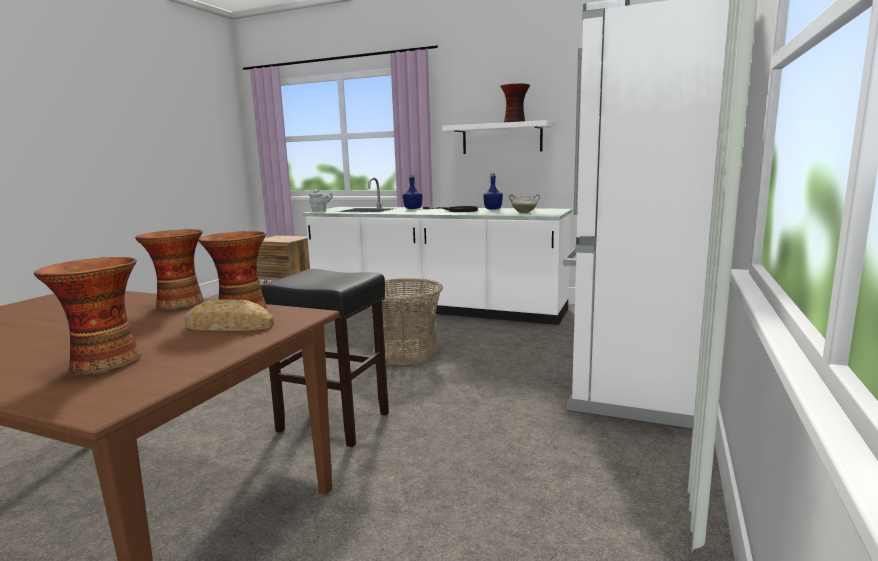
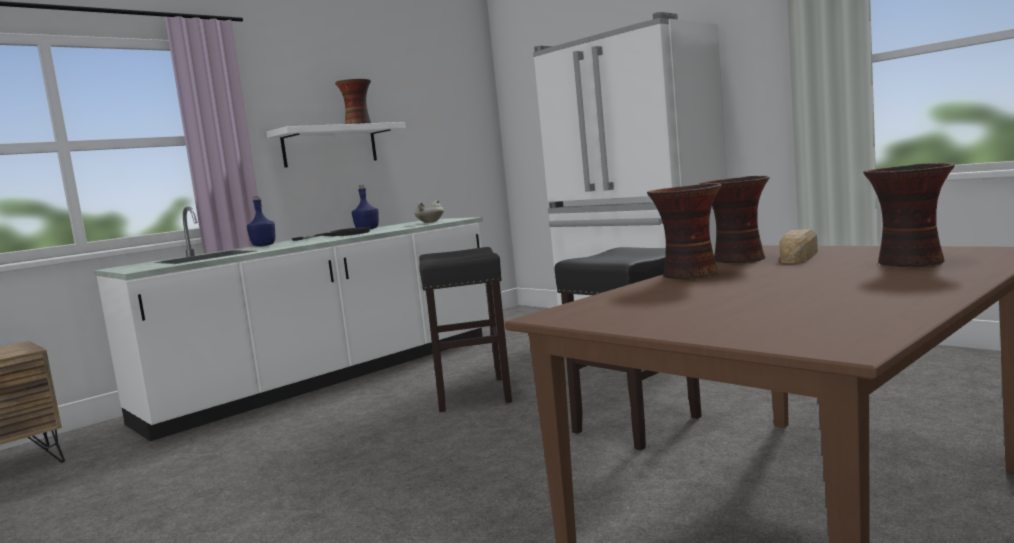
camera: 65 degrees left, 5 degrees down
(320, 211) = (142, 268): grey teapot -> none
(405, 352) = (472, 394): basket -> black stool

